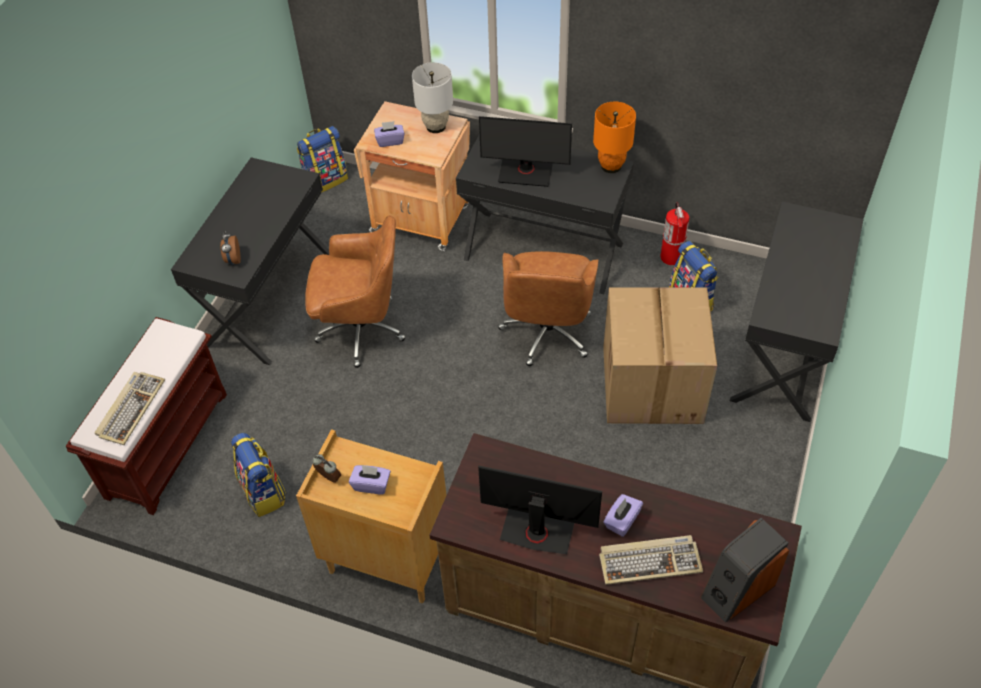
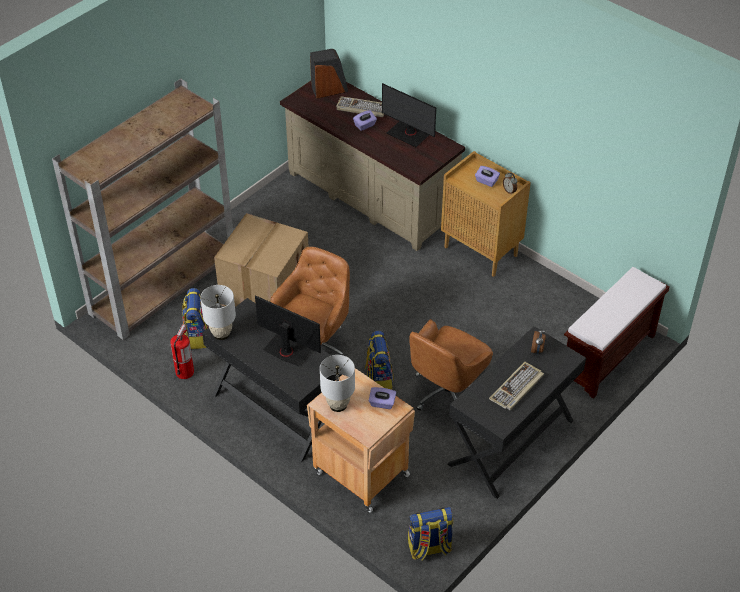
camera: 160 degrees left, 5 degrees down
(131, 408) = (624, 291): keyboard -> keyboard (517, 388)
(264, 492) = (547, 308): backpack -> backpack (378, 378)
(361, 330) = (447, 393): brown office chair -> brown office chair turned 75 degrees counterclockwise
(611, 166) = (221, 333): orange table lamp -> white table lamp
(785, 350) = (163, 284): black desk -> brown bookcase

